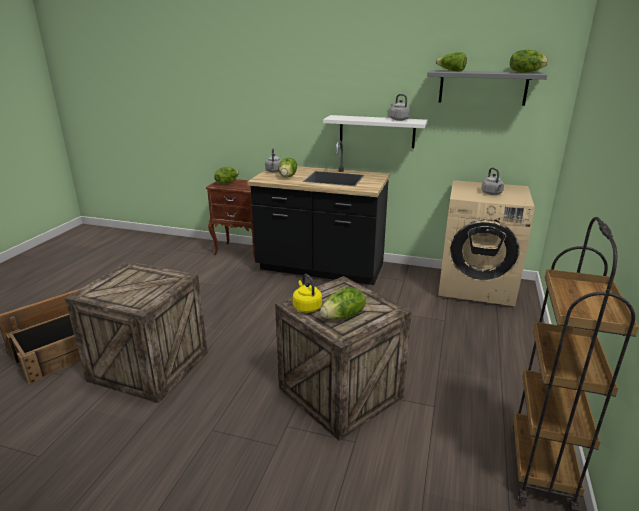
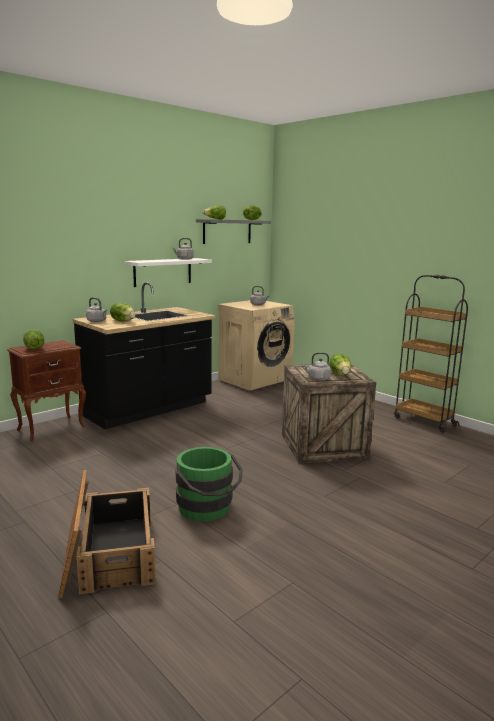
camera: 60 degrees left, 10 degrees down
(147, 367) = (207, 509): crate -> green bucket
(306, 307) = (317, 379): yellow kettle -> grey kettle

